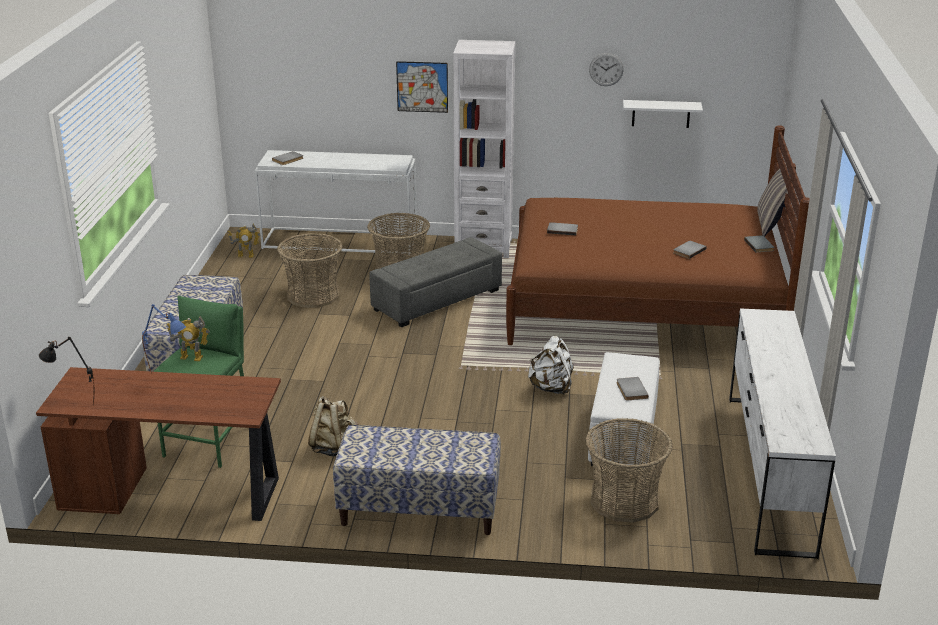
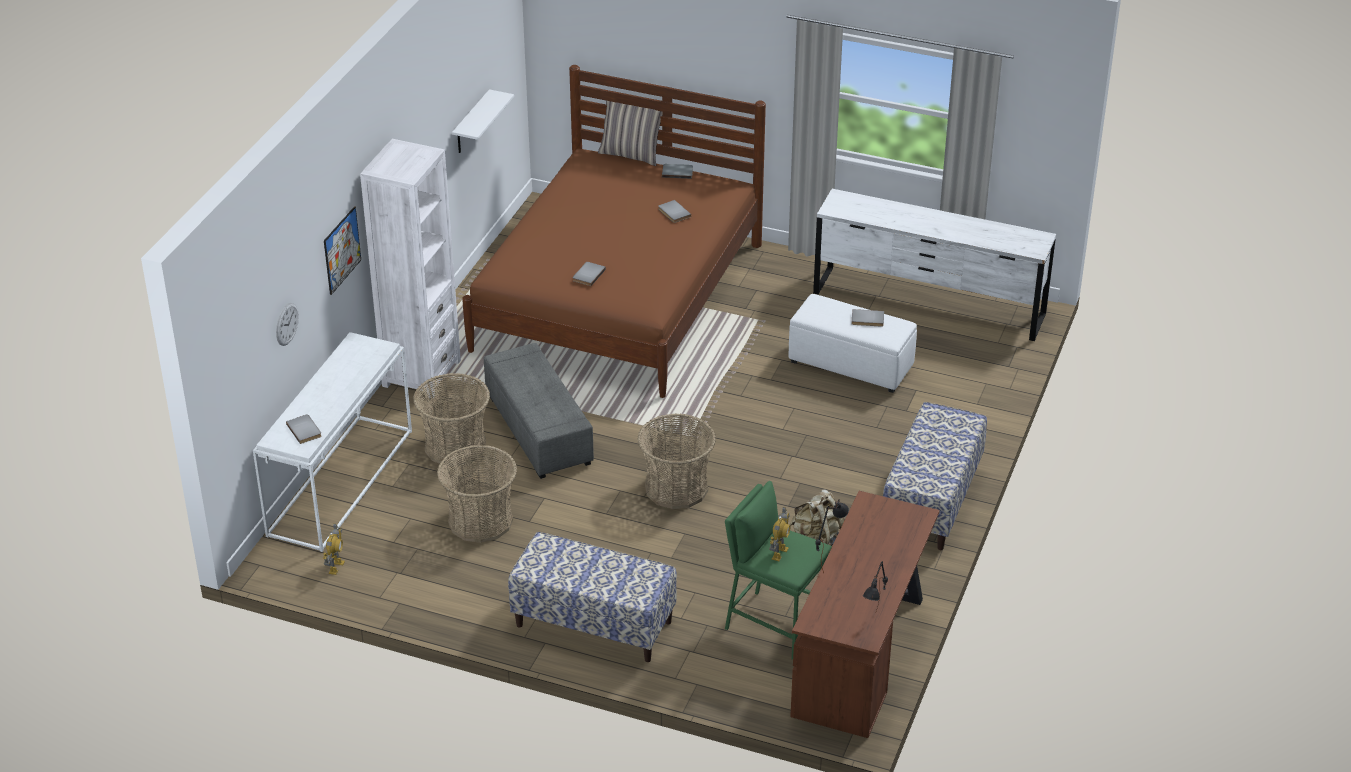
camera: 75 degrees left, 10 degrees up
(169, 373) = (828, 561): blue table lamp -> black table lamp
(551, 388) = (756, 388): white backpack -> none
(606, 69) = (440, 112): wall clock -> wall clock (287, 324)
(624, 501) = (949, 387): basket -> basket (676, 488)

